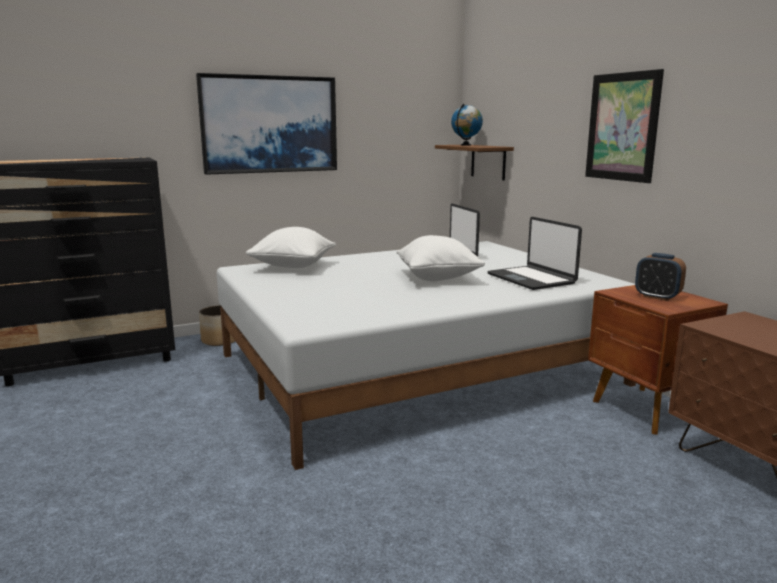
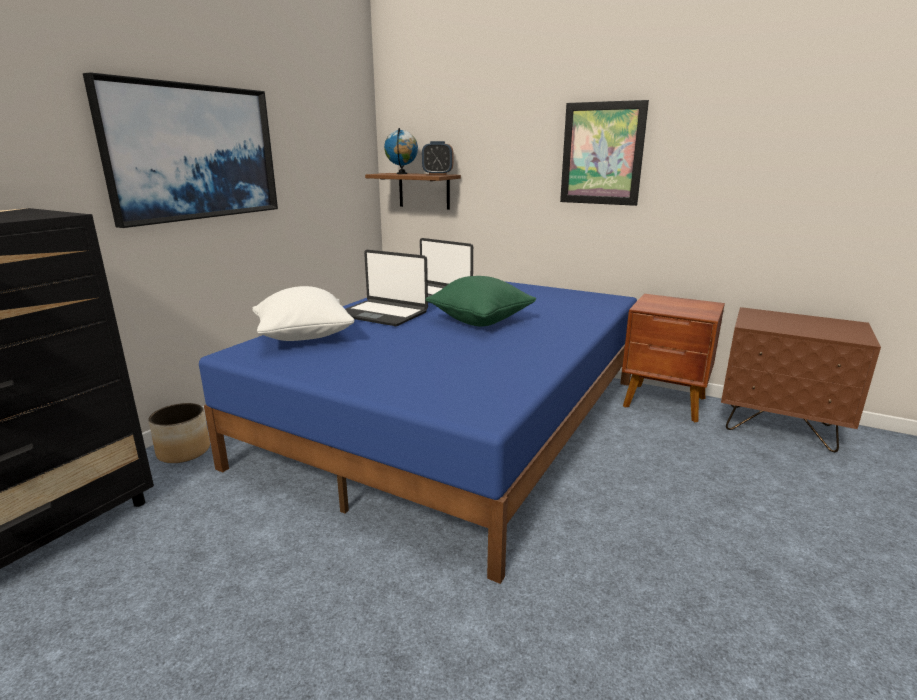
camera: 35 degrees left, 5 degrees up
(417, 369) = (455, 420): white bed -> blue bed
(438, 278) = (480, 321): white pillow -> green pillow
(531, 279) = (554, 306): laptop -> laptop (383, 314)
(657, 297) = (678, 306): alarm clock -> alarm clock (437, 174)

